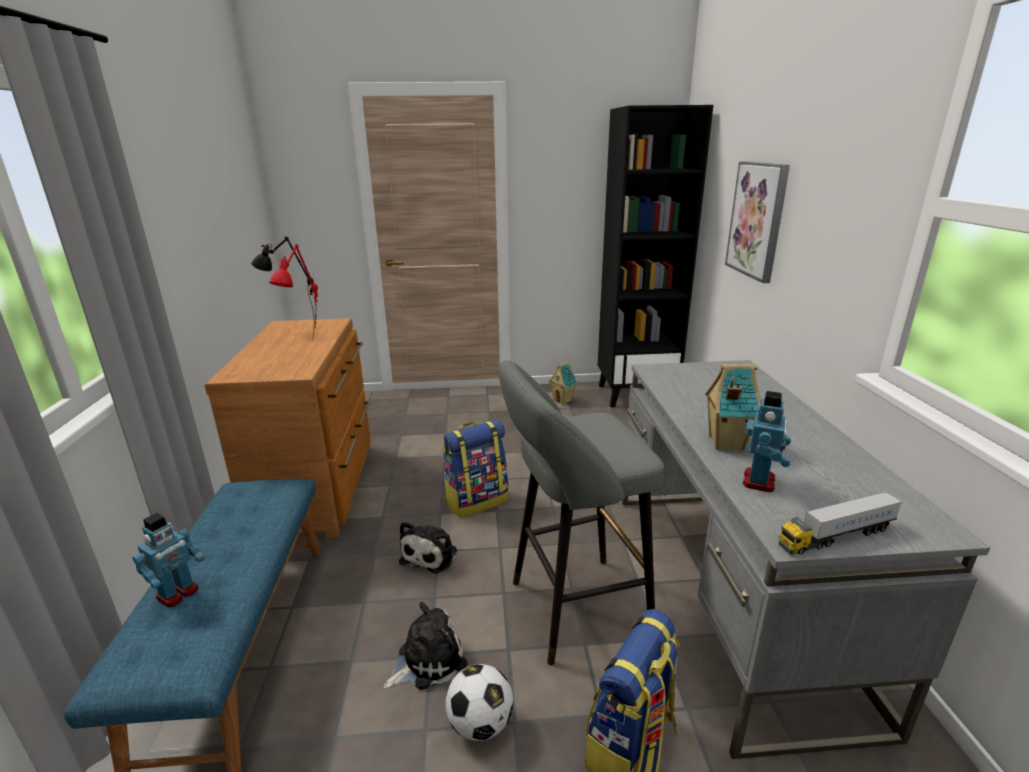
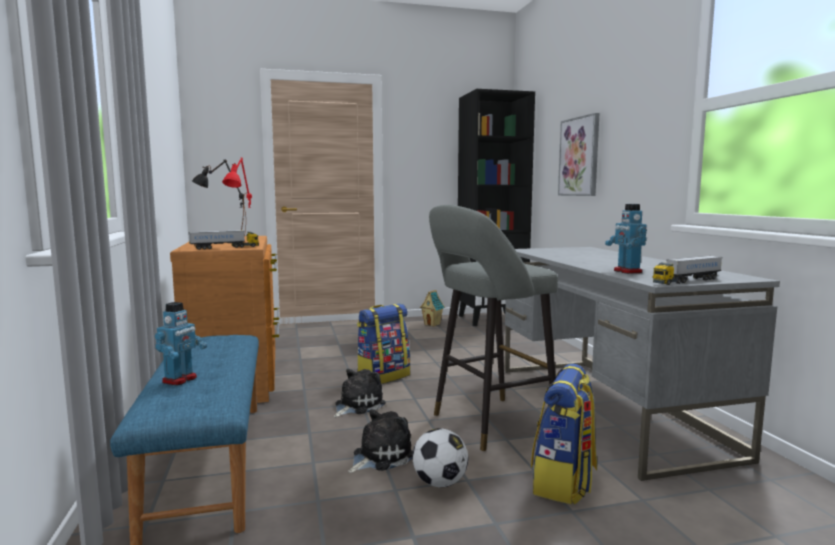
camera: 10 degrees left, 15 degrees down
(273, 372) = (225, 247): none -> toy truck
(431, 554) = (357, 405): plush toy -> plush toy turned 150 degrees counterclockwise
(725, 443) = (594, 264): toy house -> none
(759, 481) = (627, 271): toy robot -> toy robot turned 150 degrees clockwise

